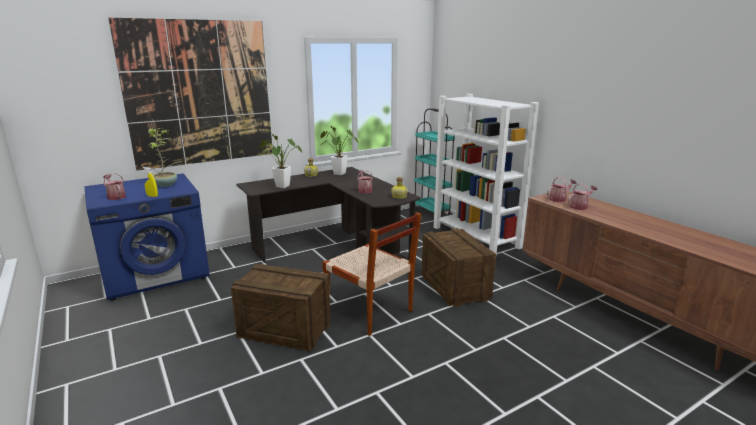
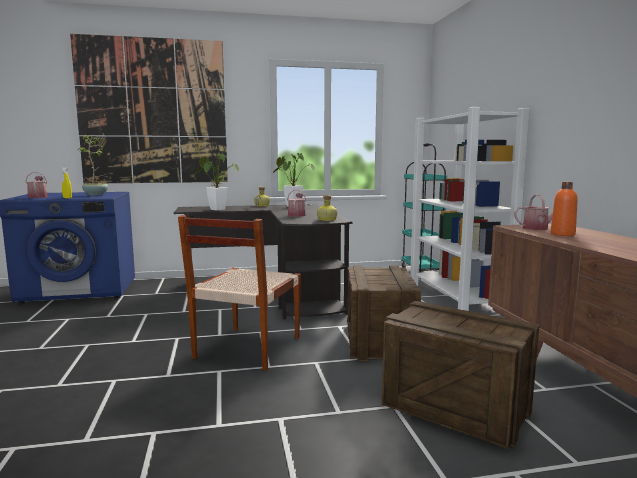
camera: 20 degrees right, 10 degrees down
(284, 330) = (133, 350): crate -> crate (455, 408)
(370, 312) = (246, 349): chair -> chair turned 45 degrees clockwise
(580, 206) = (562, 234): watering can -> orange bottle

